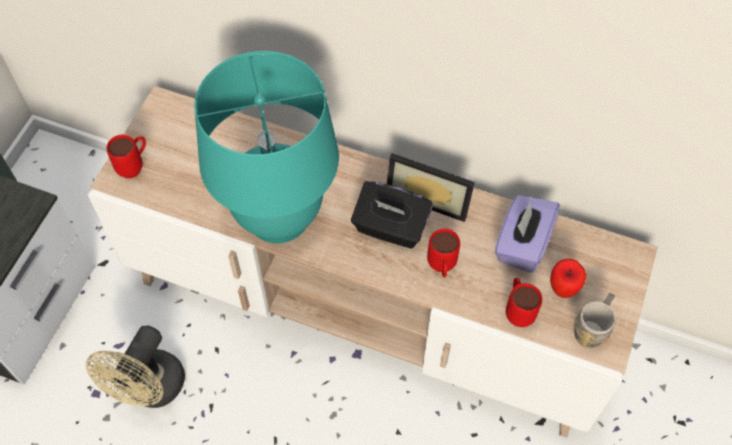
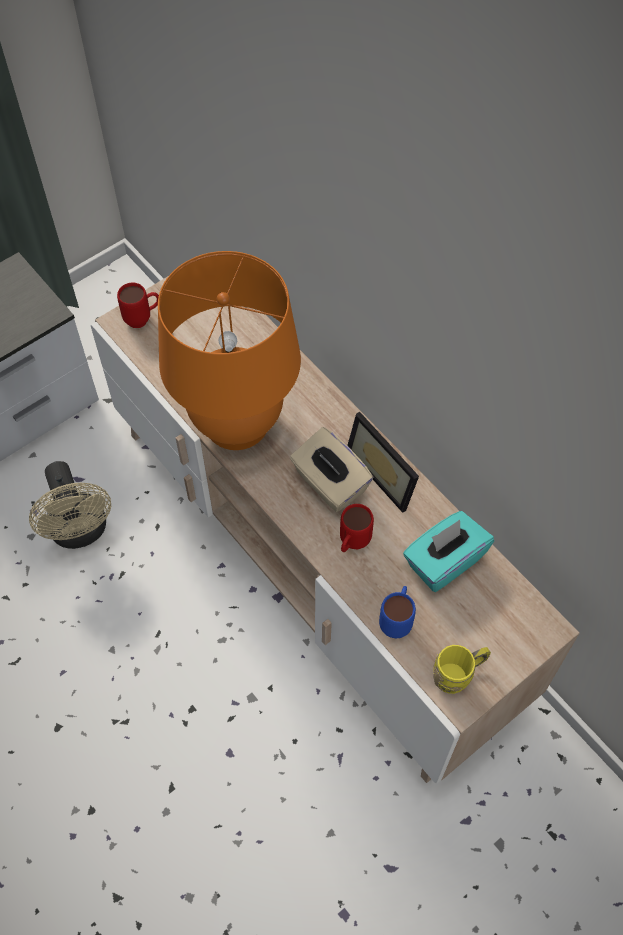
camera: 30 degrees right, 0 degrees up
(150, 390) = (80, 532): beige fan -> beige fan turned 75 degrees counterclockwise
(278, 216) = (237, 423): turquoise table lamp -> orange table lamp
(390, 228) = (330, 483): black tissue box -> beige tissue box
(517, 311) = (397, 620): red mug -> blue mug
(522, 244) = (444, 561): purple tissue box -> turquoise tissue box
(562, 289) = (454, 623): apple -> none
(592, 328) = (458, 674): grey mug -> yellow mug

